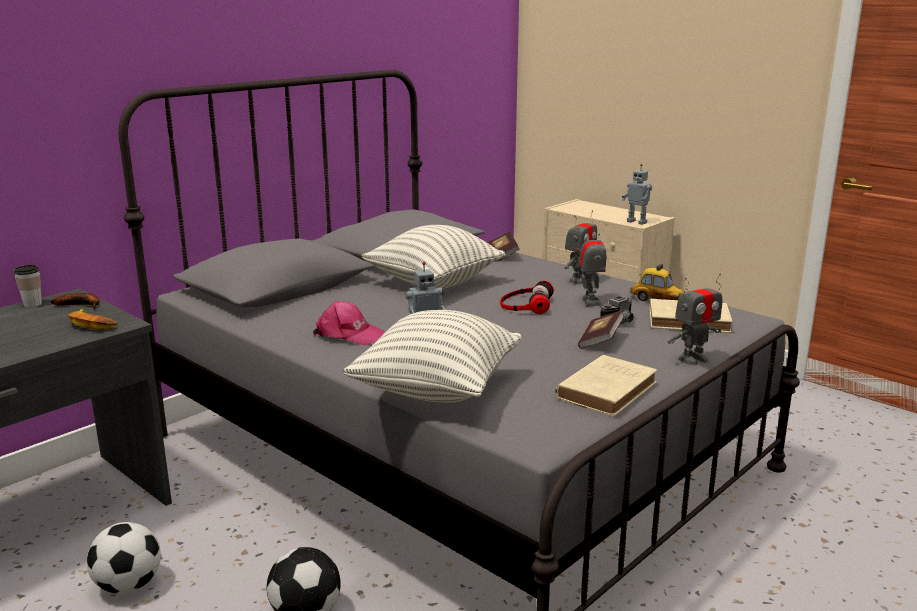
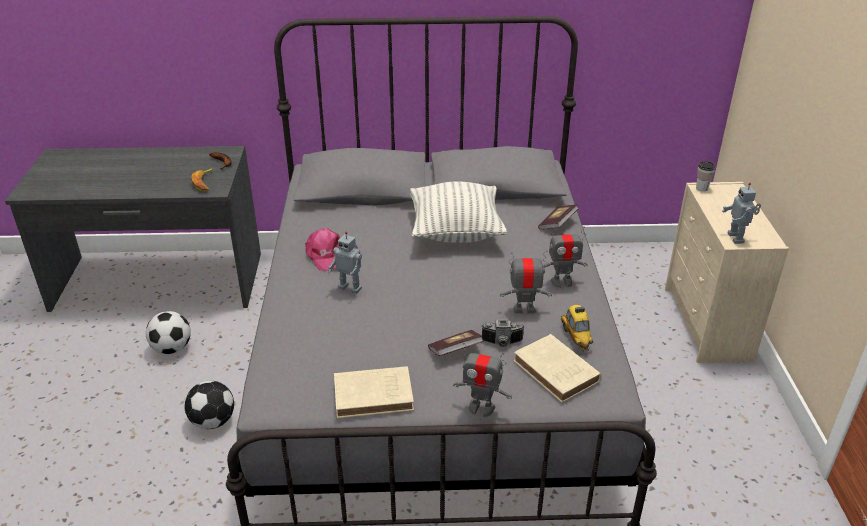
camera: 45 degrees right, 15 degrees up
(32, 304) = (206, 151): cup -> cup (701, 188)
(437, 390) = (289, 332): pillow -> none
(525, 305) = (474, 287): headphones -> none
(590, 302) = (524, 309): toy robot -> toy robot turned 135 degrees counterclockwise

